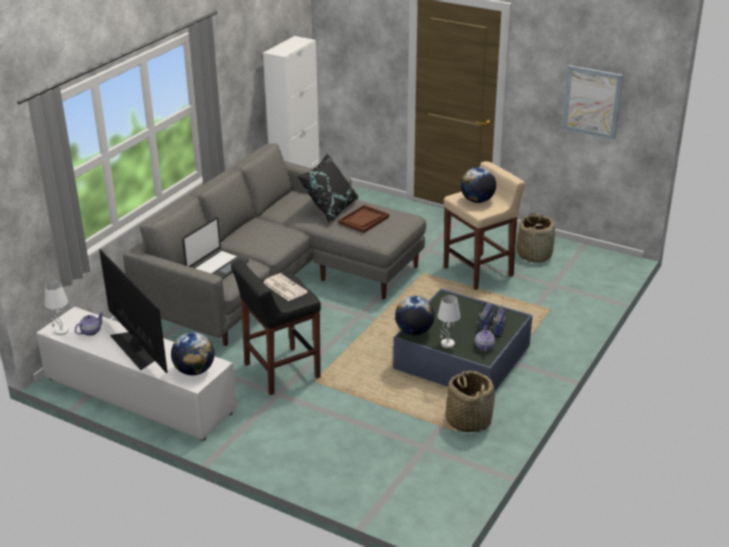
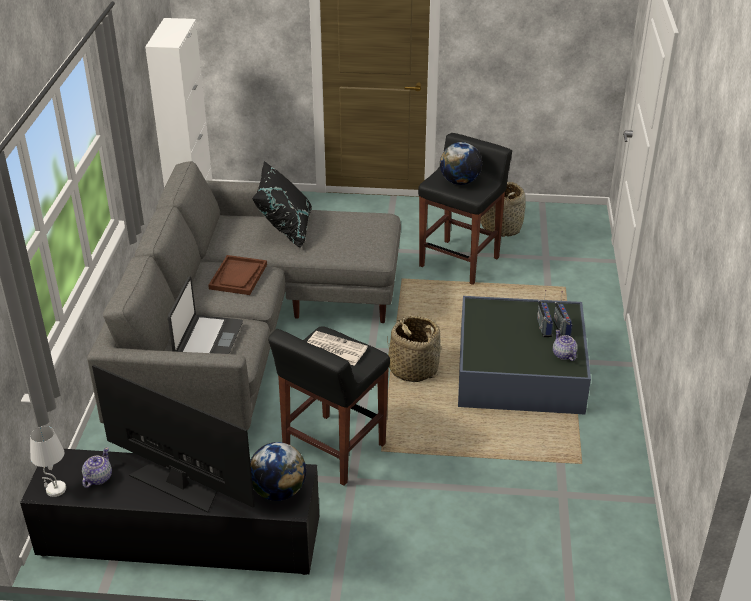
camera: 25 degrees left, 5 degrees up
(137, 395) = (178, 539): white tv stand -> black tv stand
(364, 220) = (336, 234): brown tray -> brown tray (238, 277)
(414, 332) = (477, 358): globe -> none
(447, 344) = (523, 363): white table lamp -> none
(468, 420) = (582, 445): basket -> basket (413, 368)
(479, 271) = (460, 261): beige stool -> black stool
(592, 102) = (547, 42): picture -> none

